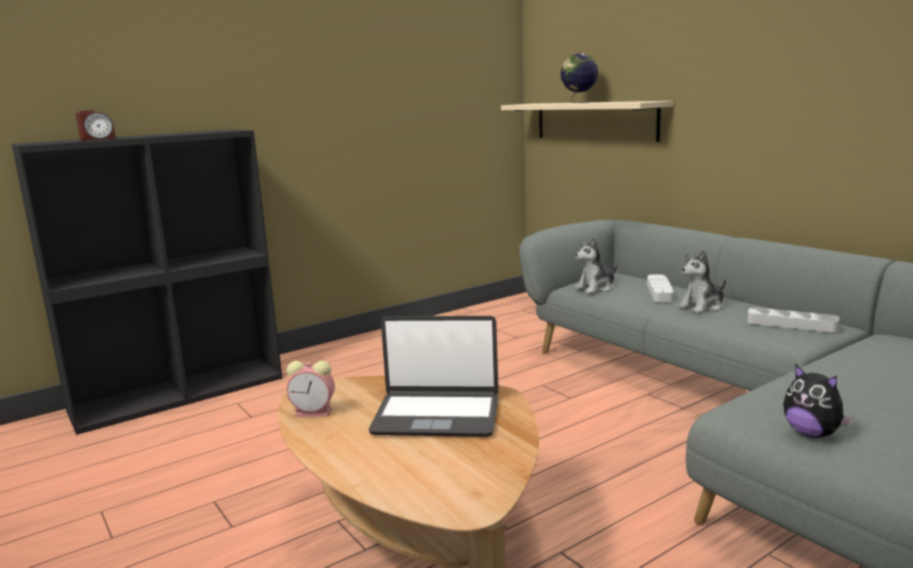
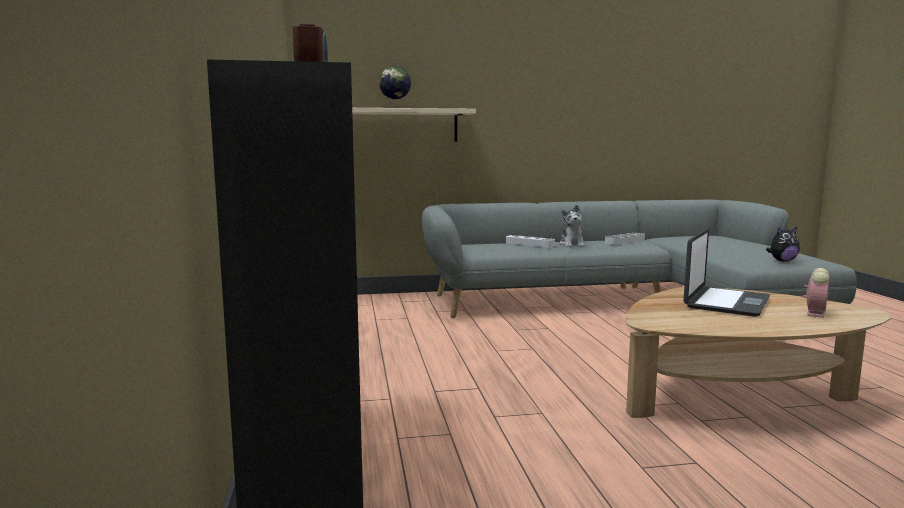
camera: 65 degrees left, 5 degrees down
(315, 412) = (703, 325): alarm clock -> alarm clock (815, 313)
(596, 288) = (493, 251): plush toy -> none

